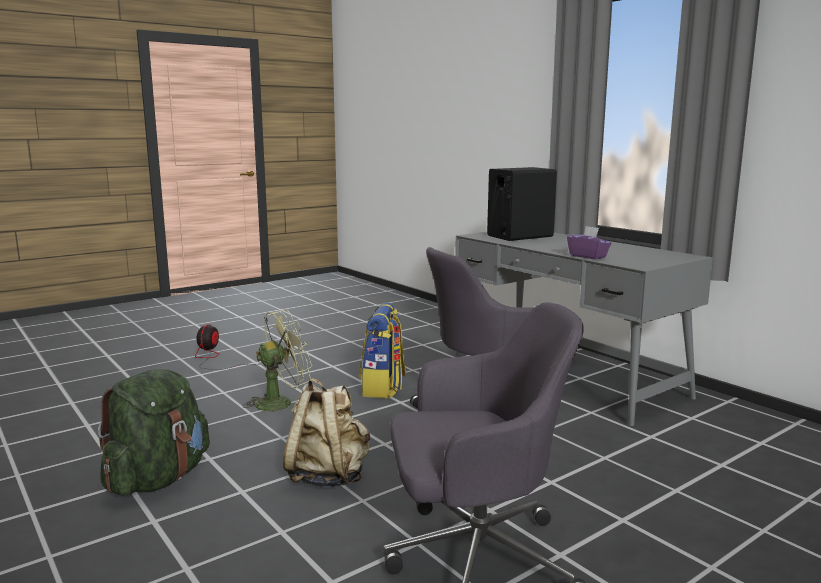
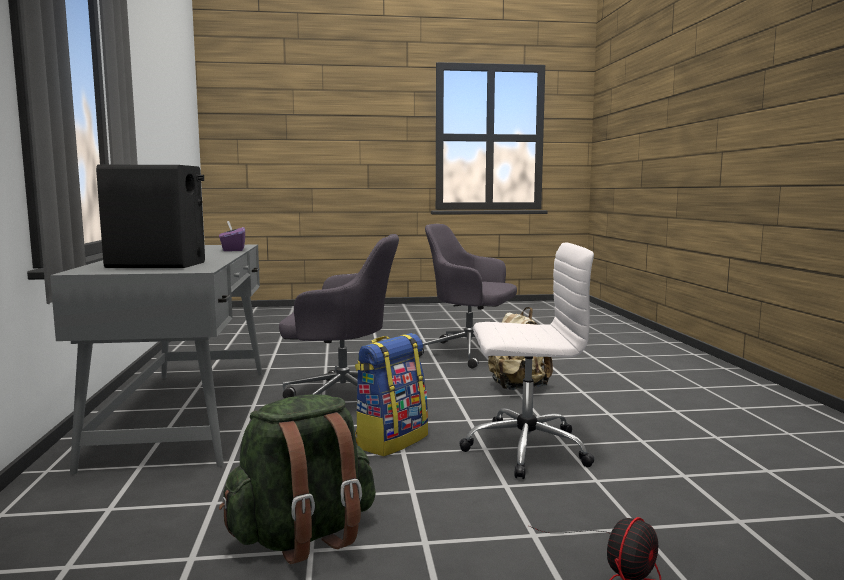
camera: 150 degrees left, 5 degrees down
(158, 479) = (650, 408): green backpack -> green backpack (303, 536)
(281, 402) = (523, 449): green fan -> white office chair

